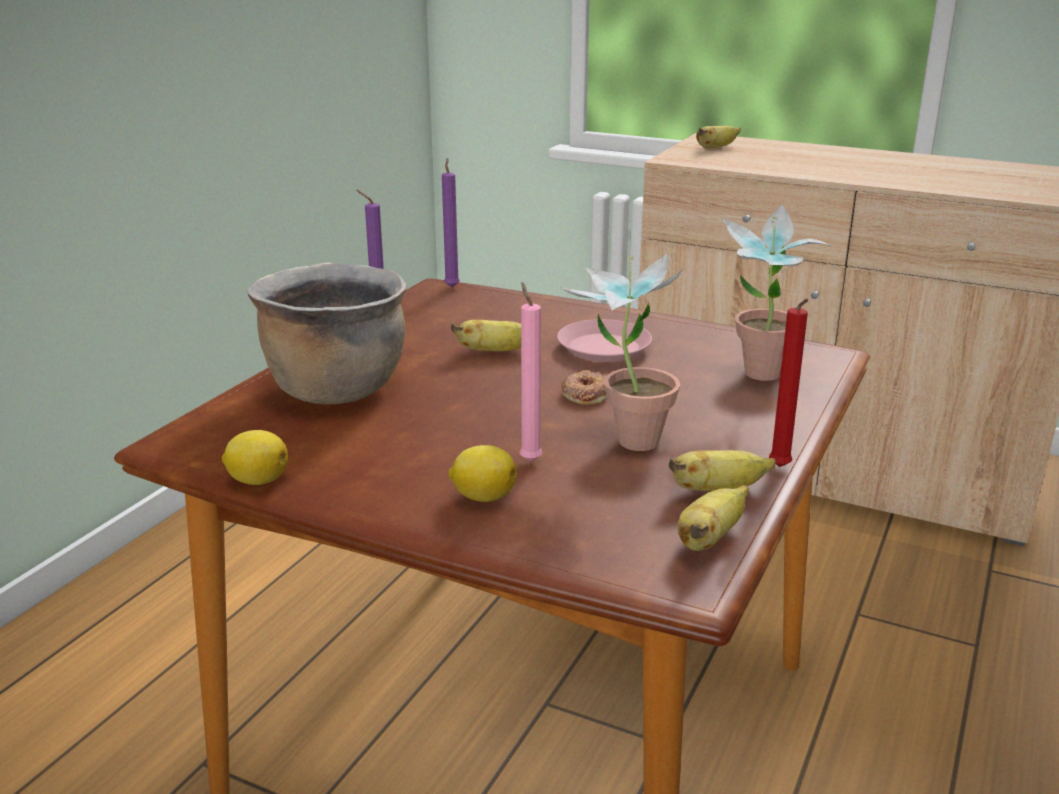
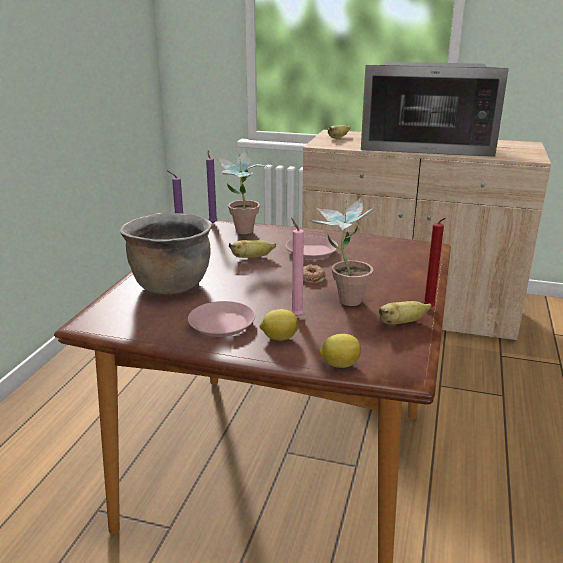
camera: 10 degrees left, 0 degrees up
(257, 480) = (147, 340): lemon -> lemon (339, 364)
(394, 463) = (222, 324): none -> pink plate
(710, 539) = (408, 349): banana -> none
(759, 379) = (400, 262): potted plant -> potted plant (242, 233)
(875, 168) = (427, 145): none -> microwave

